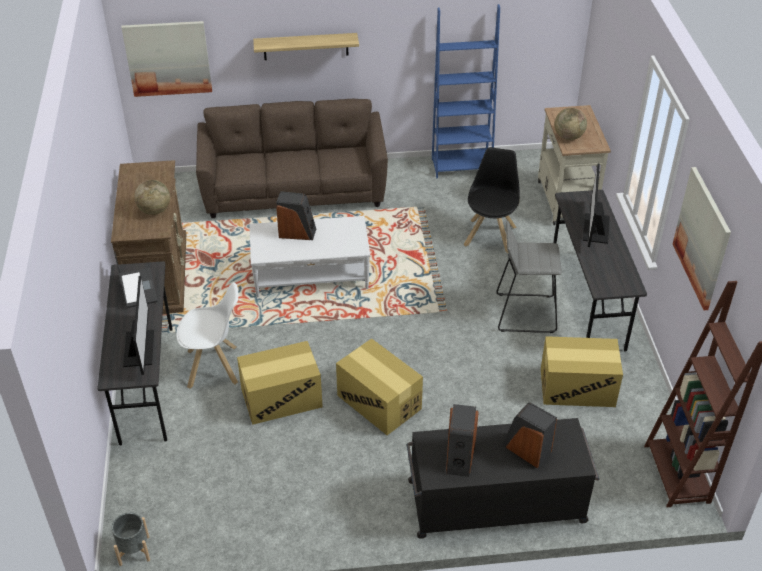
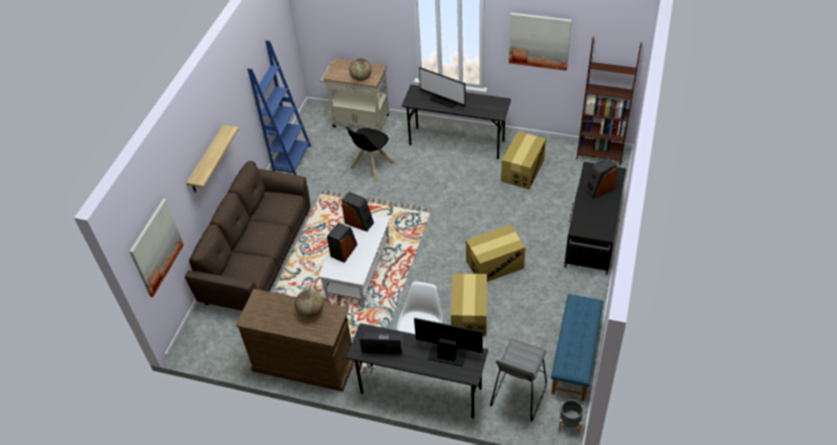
camera: 65 degrees left, 5 degrees up
(250, 532) = (575, 357): none -> blue bench
(460, 457) = (595, 219): speaker -> speaker (359, 222)
(490, 235) = (371, 166): black chair -> black chair turned 90 degrees counterclockwise
(524, 313) = (451, 173): grey stool -> grey stool (518, 395)

